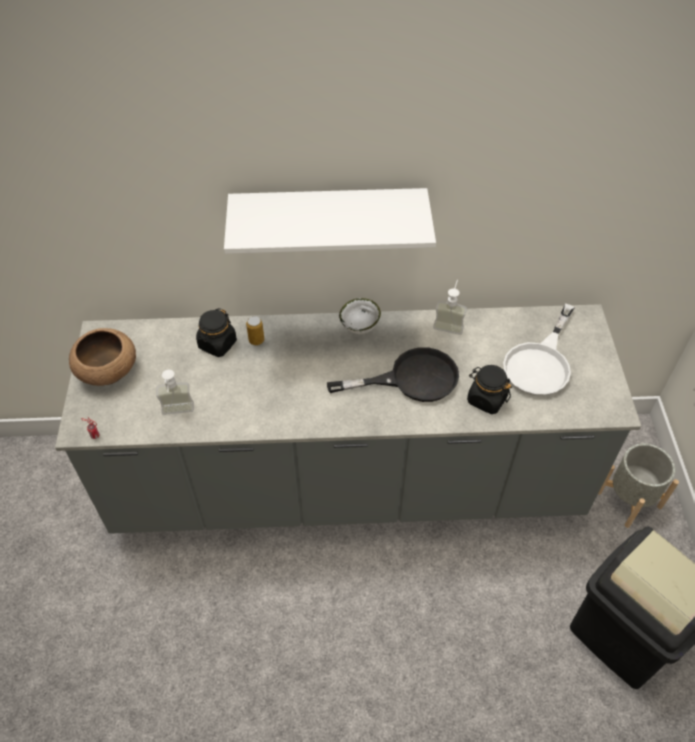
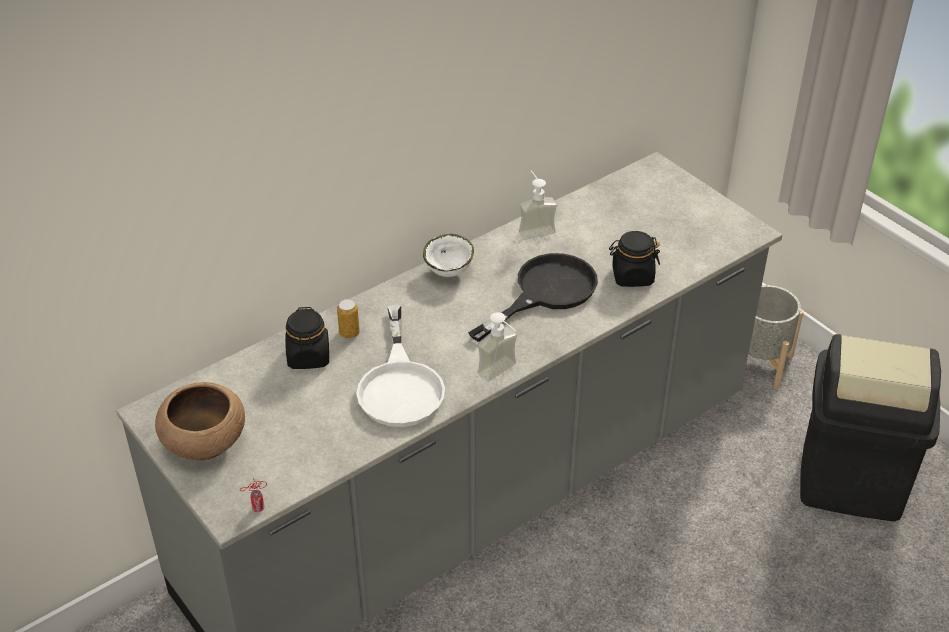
camera: 35 degrees left, 10 degrees down
(178, 414) = (333, 440): soap dispenser -> soap dispenser (502, 373)
(328, 216) = (391, 142): white shelf -> none
(540, 363) = (651, 223): white frying pan -> white frying pan (400, 385)

